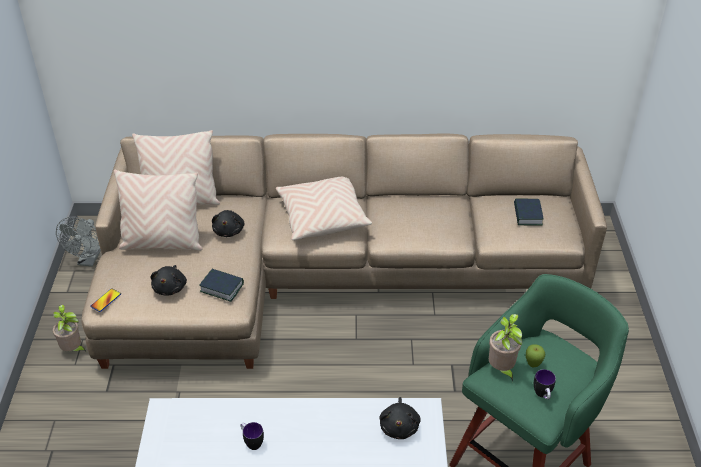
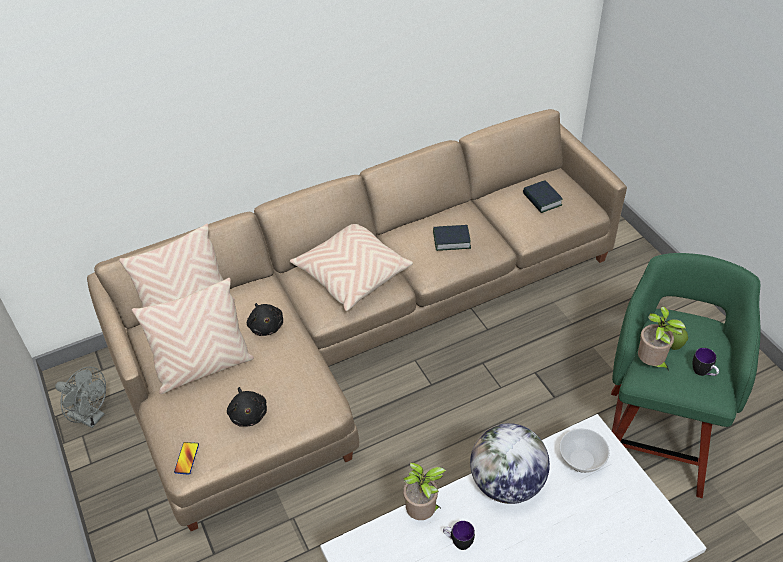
camera: 25 degrees left, 5 degrees up
(73, 350) = (144, 525): potted plant -> potted plant (423, 513)
(88, 260) = (91, 417): grey fan -> grey fan turned 45 degrees counterclockwise
(222, 288) = (303, 391): book -> book (451, 240)
(323, 417) = (506, 483): none -> globe
(399, 426) = (582, 459): black plush toy -> bowl

